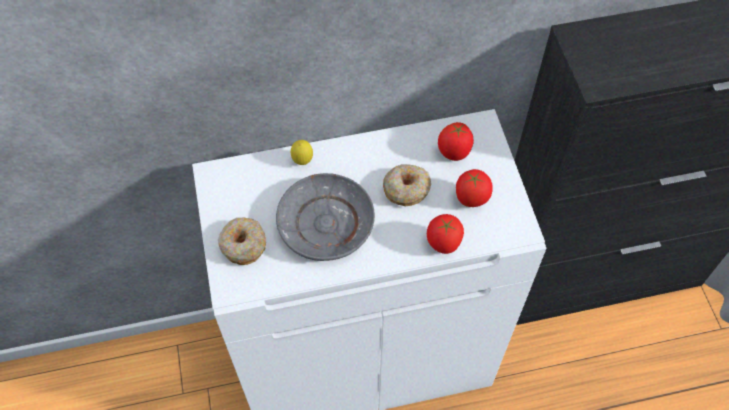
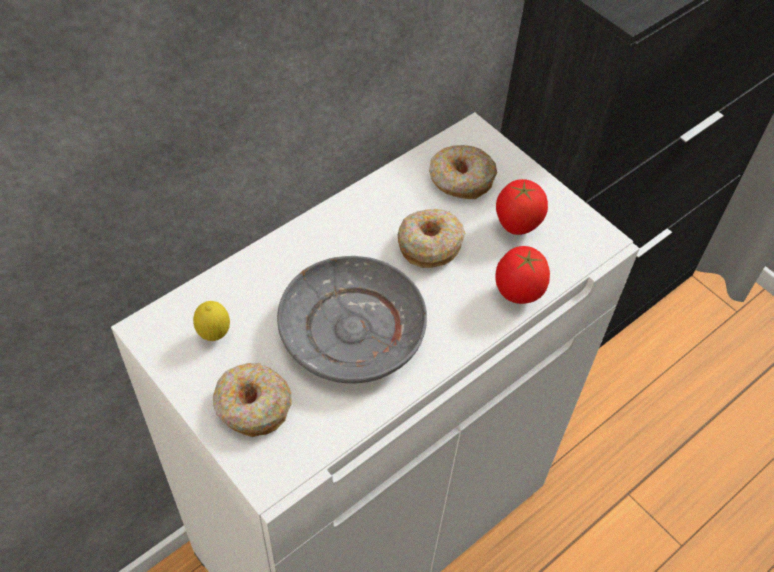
camera: 30 degrees left, 5 degrees down
(302, 161) = (271, 263): lemon -> lemon (214, 335)
(454, 153) = (460, 180): tomato -> donut

